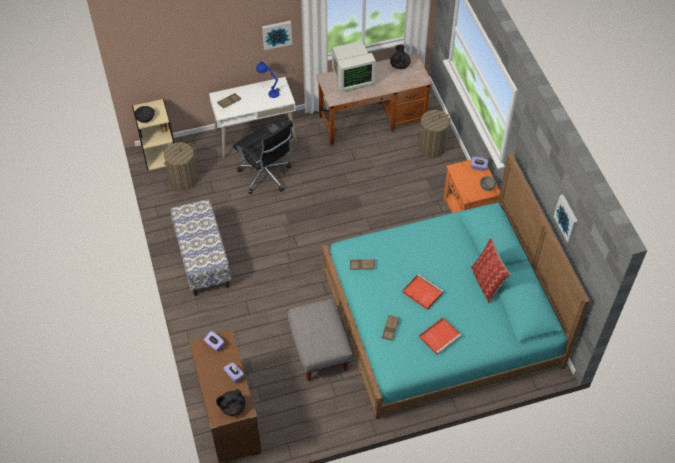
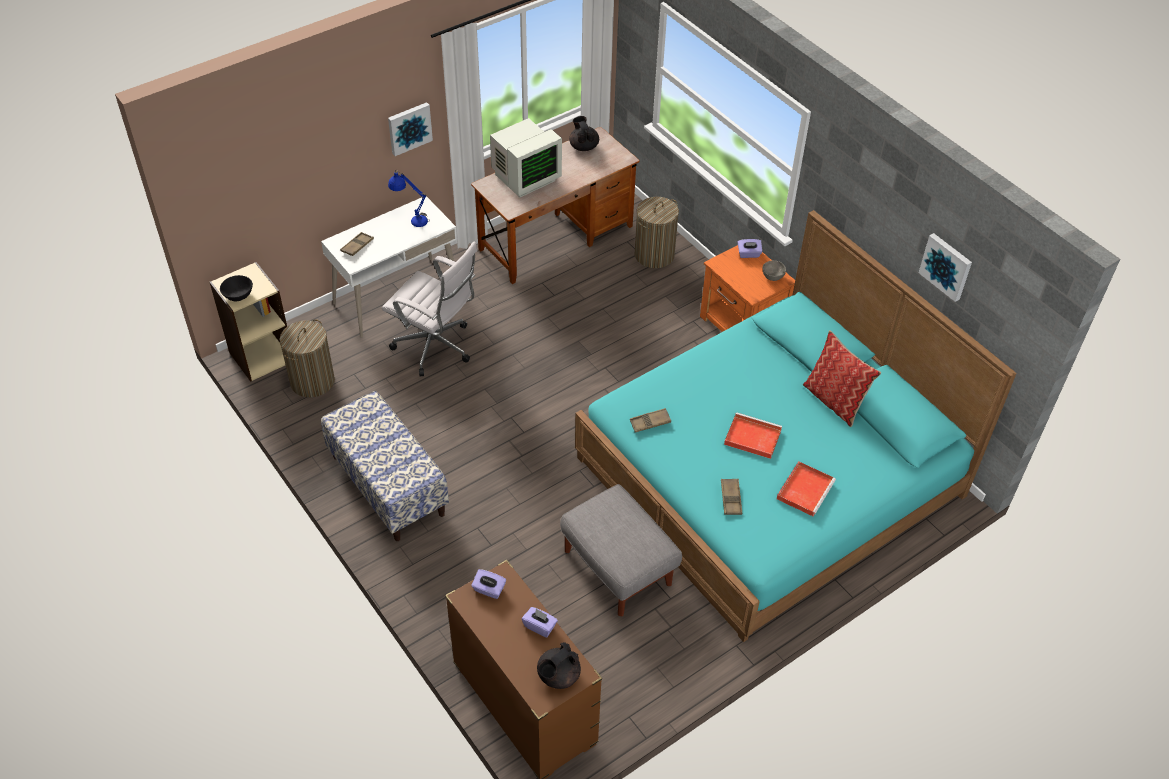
camera: 20 degrees left, 5 degrees down
(266, 177) = (436, 348): black office chair -> white office chair

